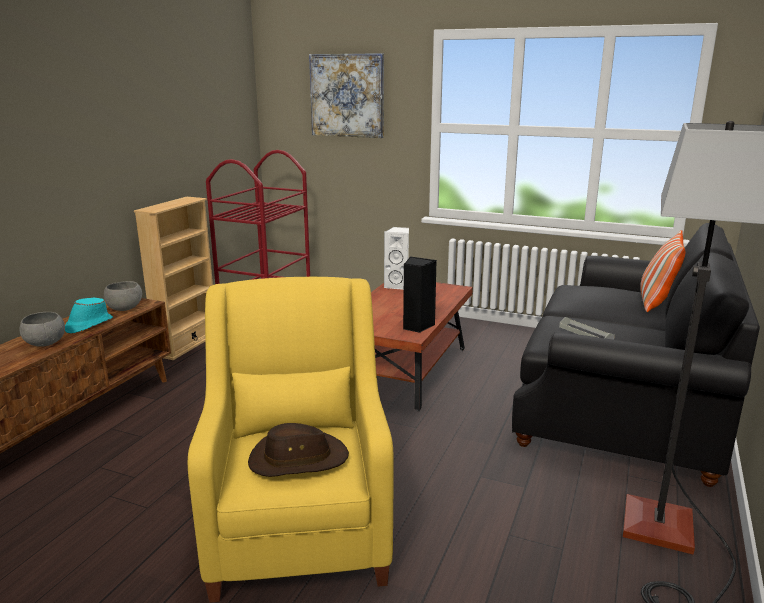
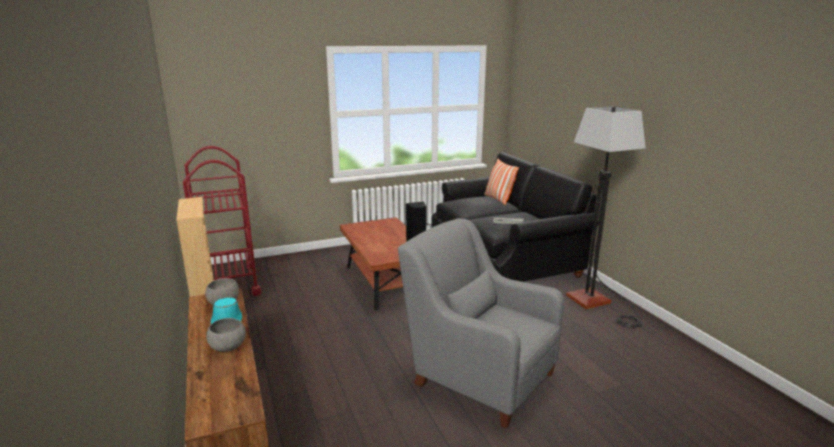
camera: 45 degrees left, 0 degrees up
(297, 459) = (514, 325): brown hat -> none
(300, 524) = (479, 375): yellow armchair -> grey armchair
(347, 95) = (258, 96): picture -> none
(398, 286) = (356, 229): white speaker -> none

